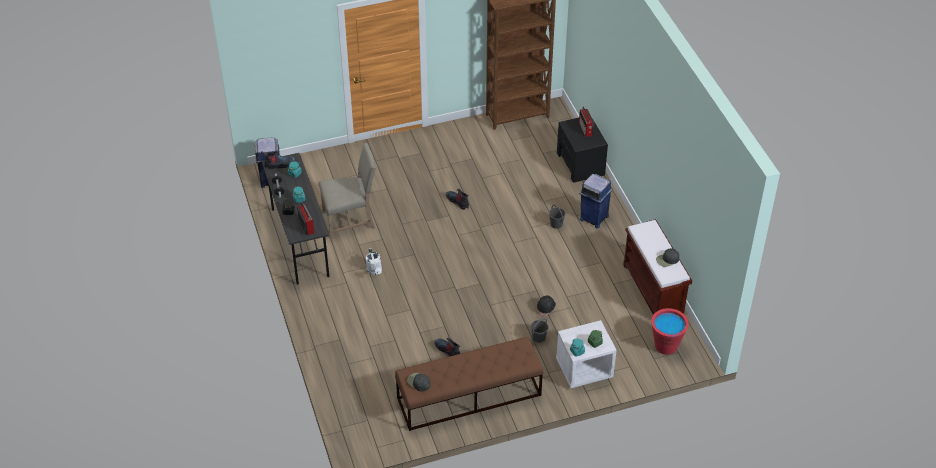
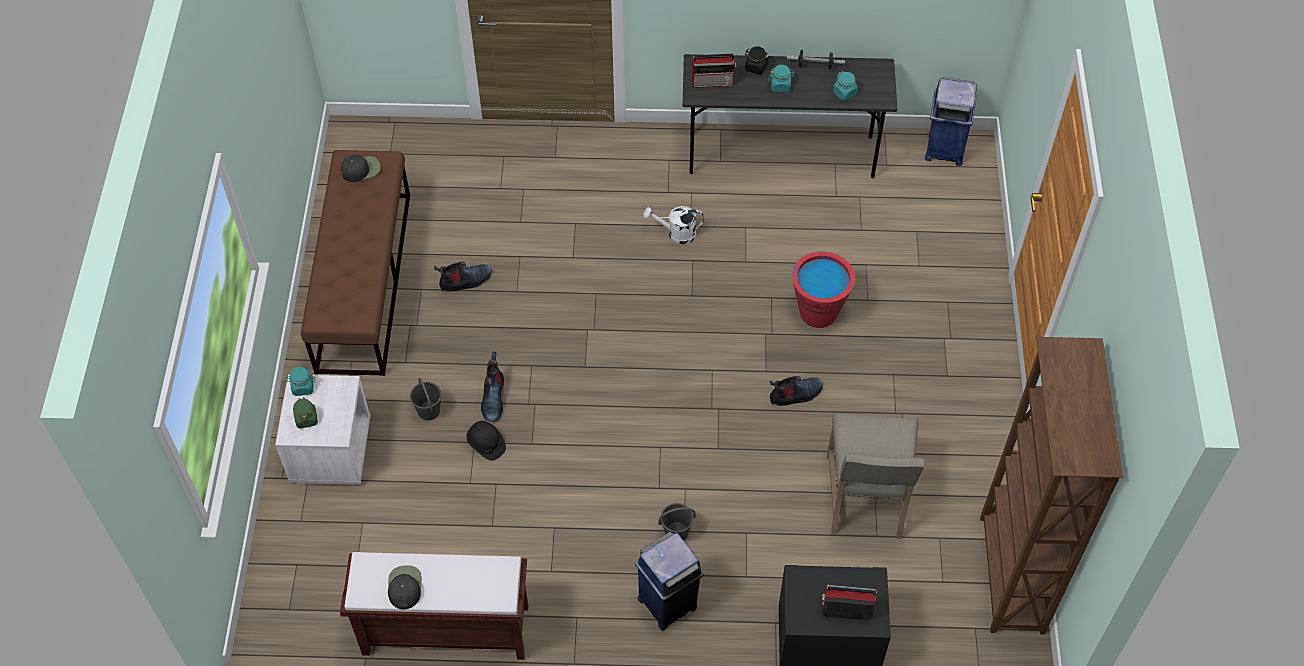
camera: 110 degrees right, 10 degrees up
(279, 164) = (874, 78): boot -> boot (493, 397)
(350, 220) = (807, 230): beige chair -> beige chair (866, 499)
(666, 346) = (312, 595): red bucket -> red bucket (818, 312)

